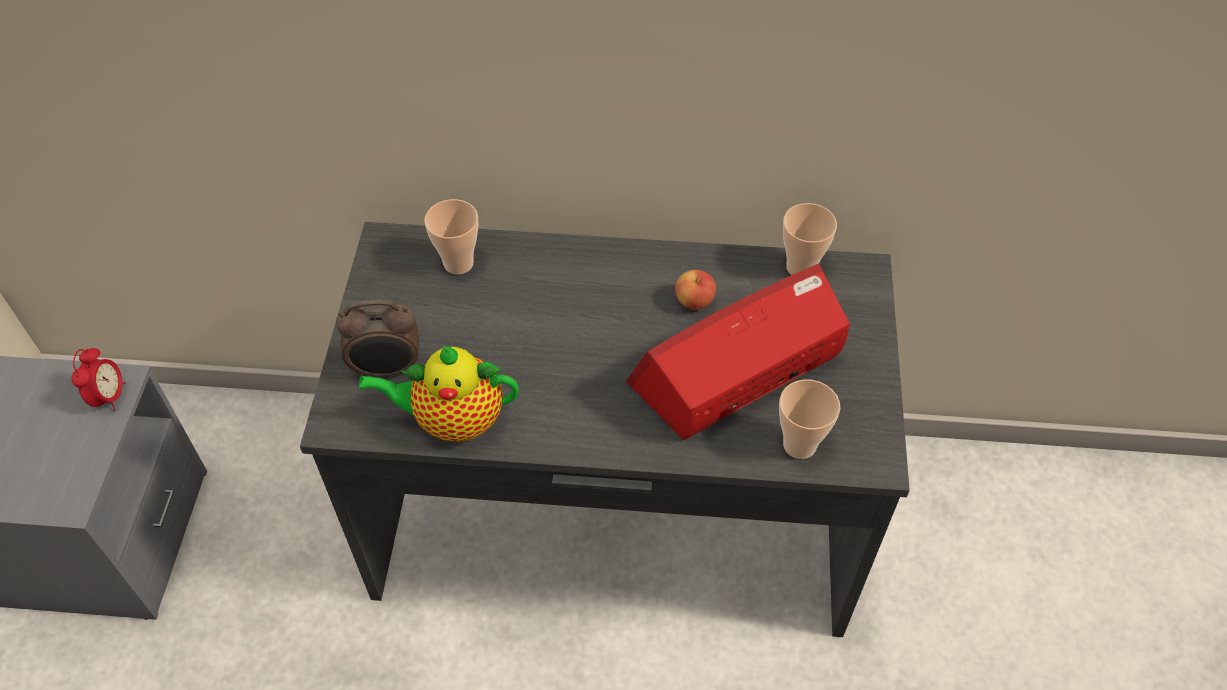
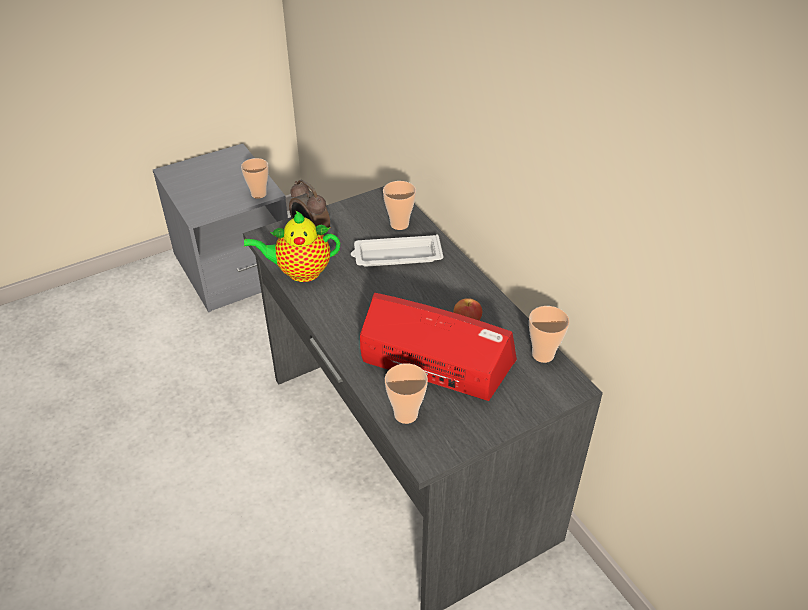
camera: 55 degrees right, 10 degrees down
(109, 397) = (258, 194): alarm clock -> cup
(453, 420) = (300, 272): teapot -> teapot turned 60 degrees counterclockwise
(518, 302) = (396, 256): none -> white tray

